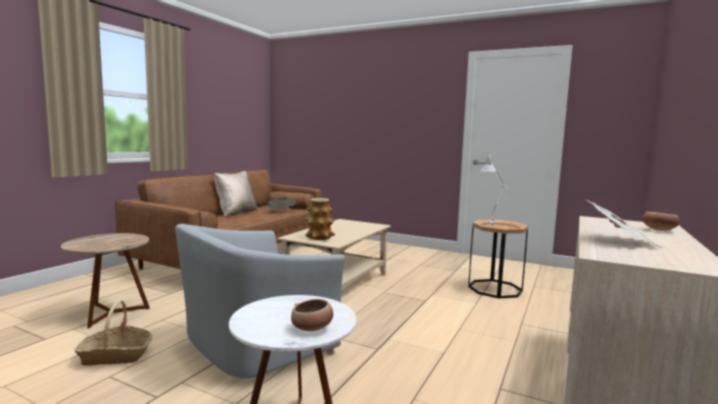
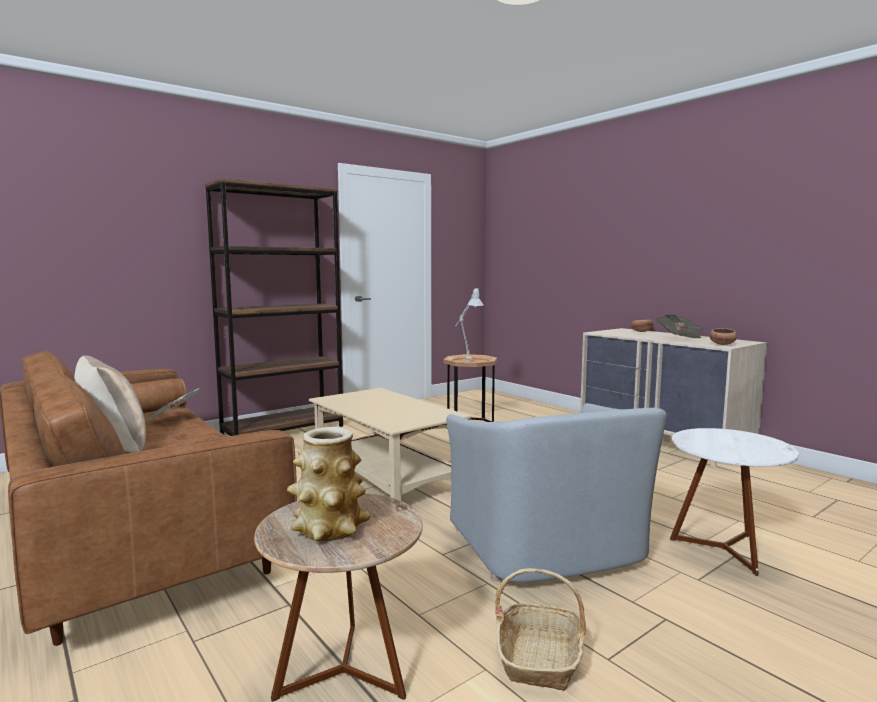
camera: 65 degrees left, 0 degrees up
(312, 328) = (757, 440): bowl -> bowl (722, 344)
(319, 237) = (414, 416): vase -> vase (329, 529)
(393, 248) = (283, 430): none -> brown bookcase

